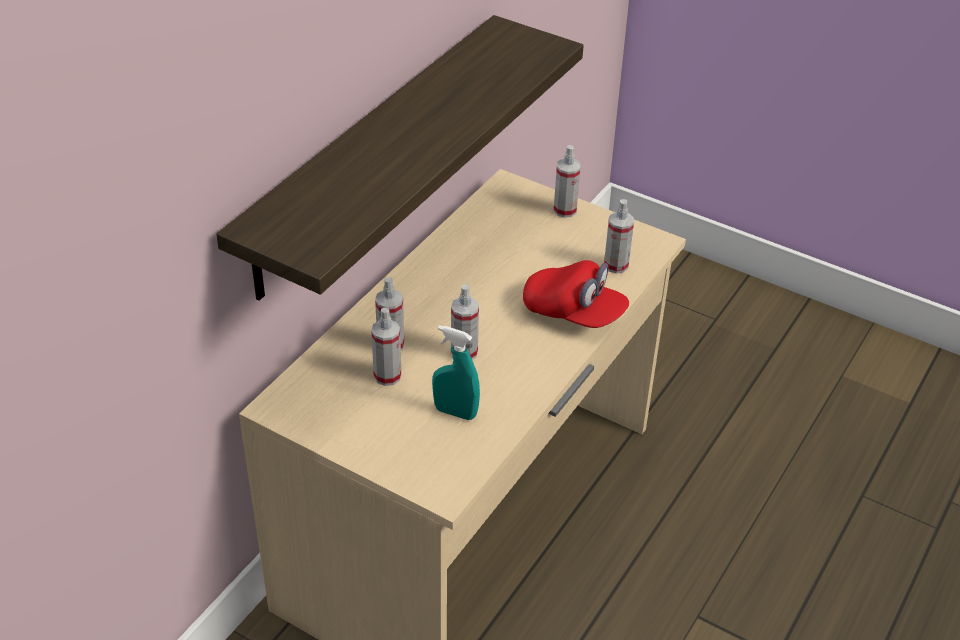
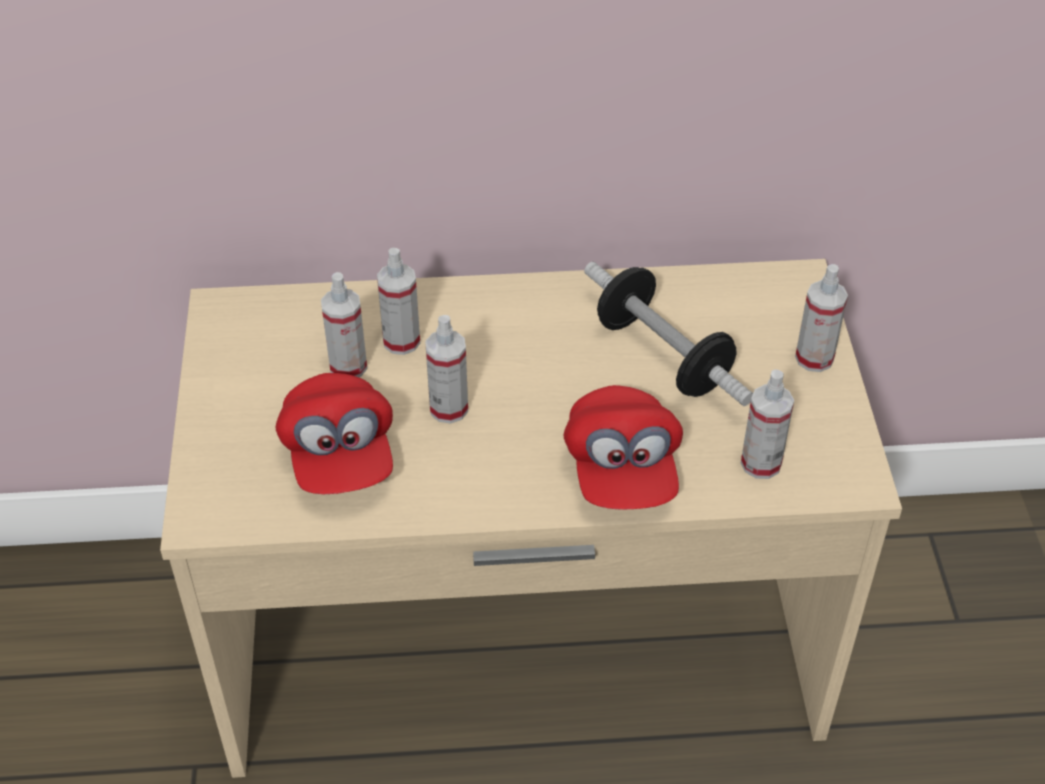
camera: 55 degrees right, 5 degrees up
(372, 155) = (520, 100): shelf -> none
(455, 412) = (339, 455): turquoise spray bottle -> red cap
(509, 257) = (663, 356): none -> dumbbell

